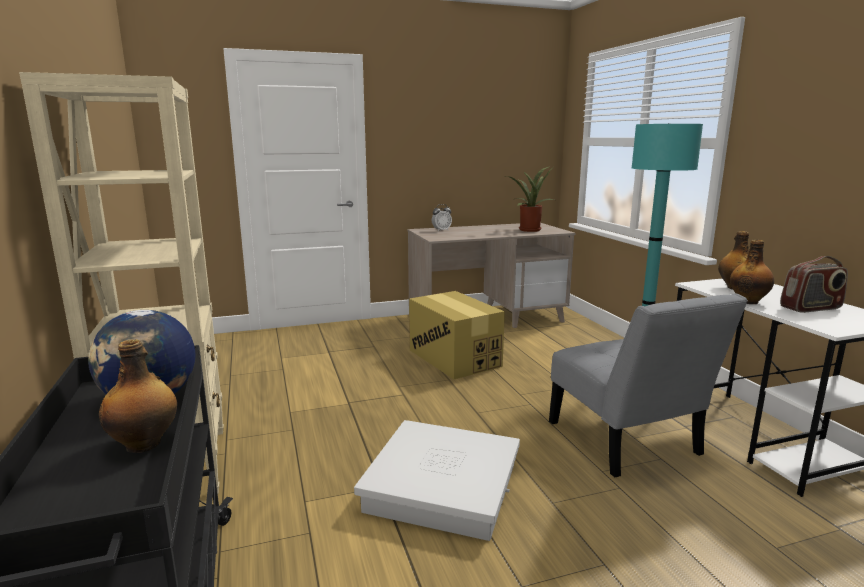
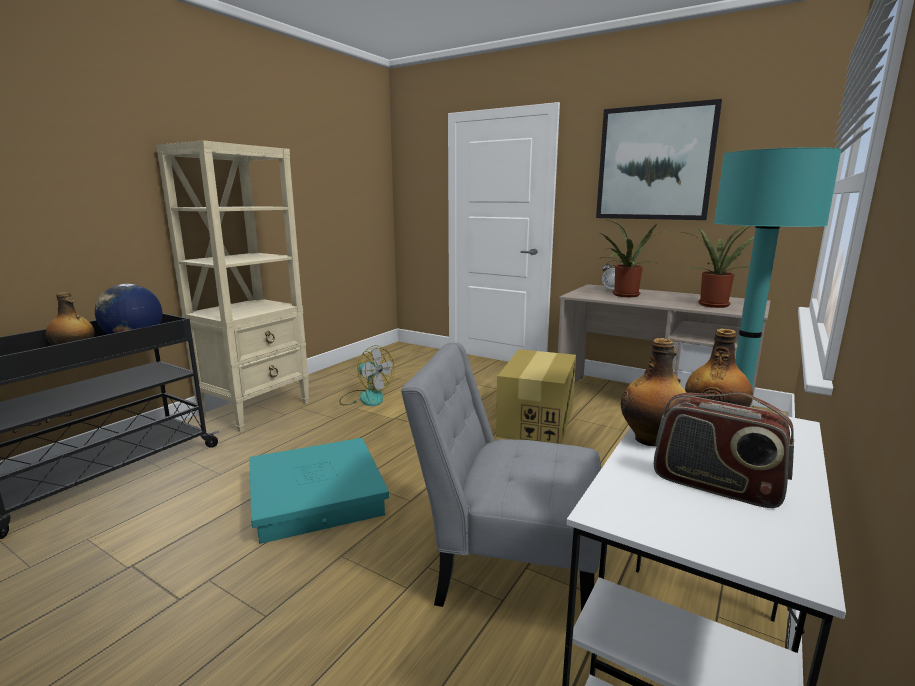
camera: 50 degrees right, 0 degrees up
(275, 400) = (366, 398): none -> fan
(443, 486) = (317, 496): white storage box -> turquoise storage box
(452, 118) = (654, 163): none -> picture
(465, 233) = (625, 295): none -> potted plant
(627, 442) = (508, 566): grey chair -> grey chair turned 75 degrees clockwise

